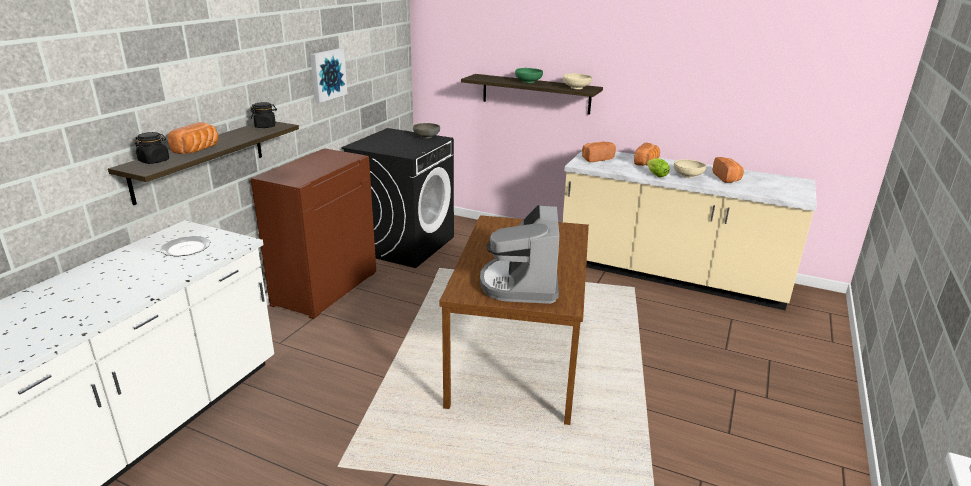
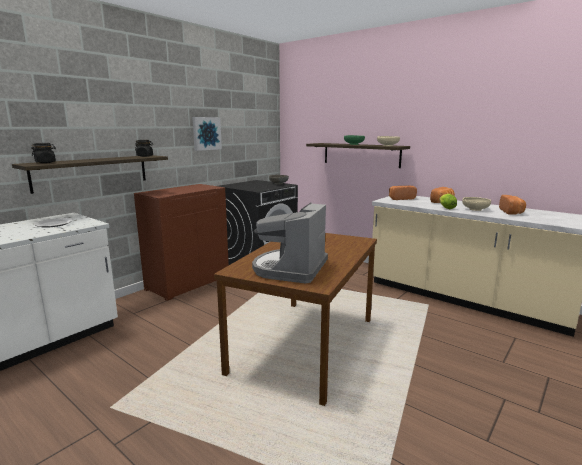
camera: 15 degrees right, 10 degrees down
(198, 150) = (82, 160): bread -> none

